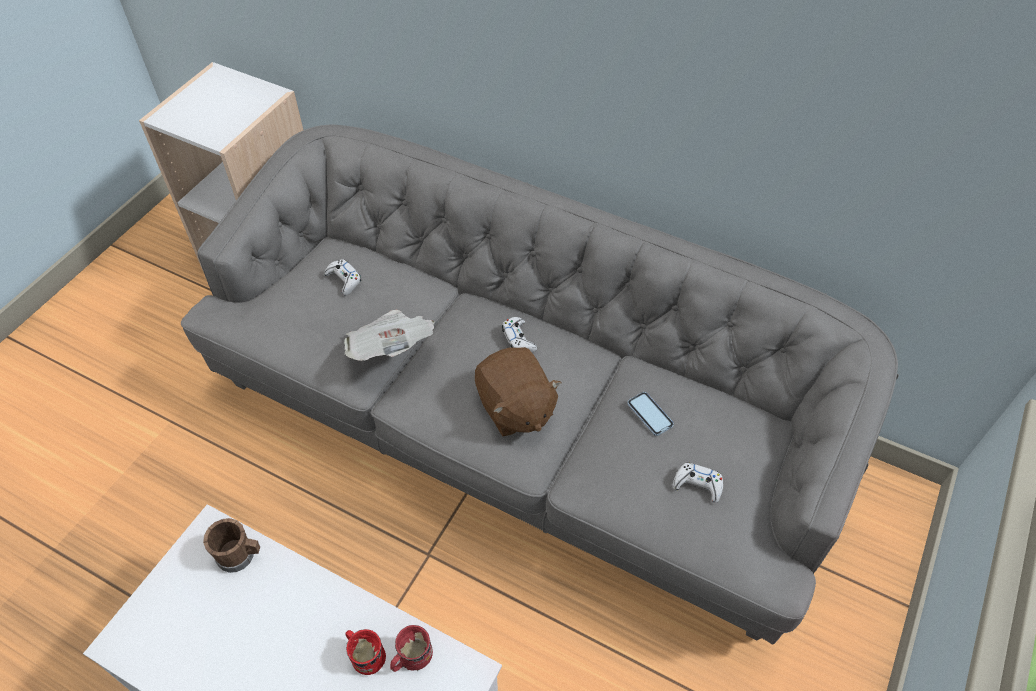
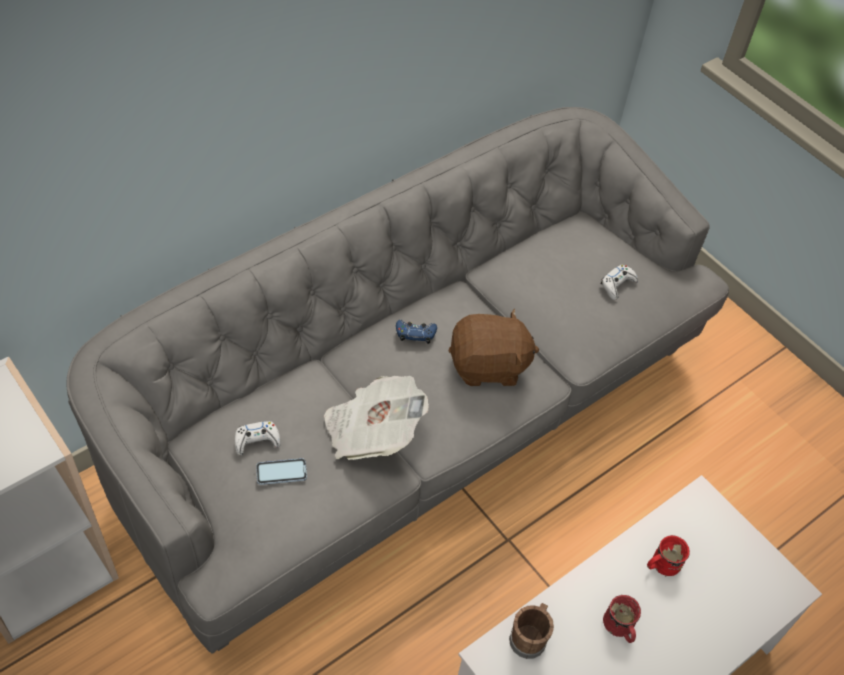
camera: 70 degrees left, 0 degrees up
(411, 658) = (676, 533): red mug -> red mug (619, 628)
(518, 339) = (415, 334): white game controller -> blue game controller
(650, 414) = (541, 283): phone -> phone (281, 472)

